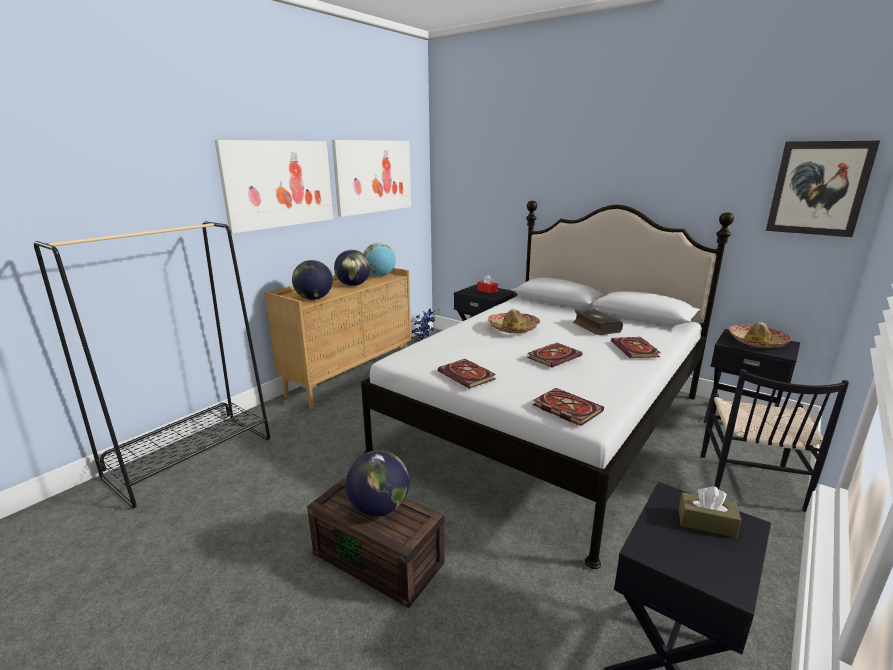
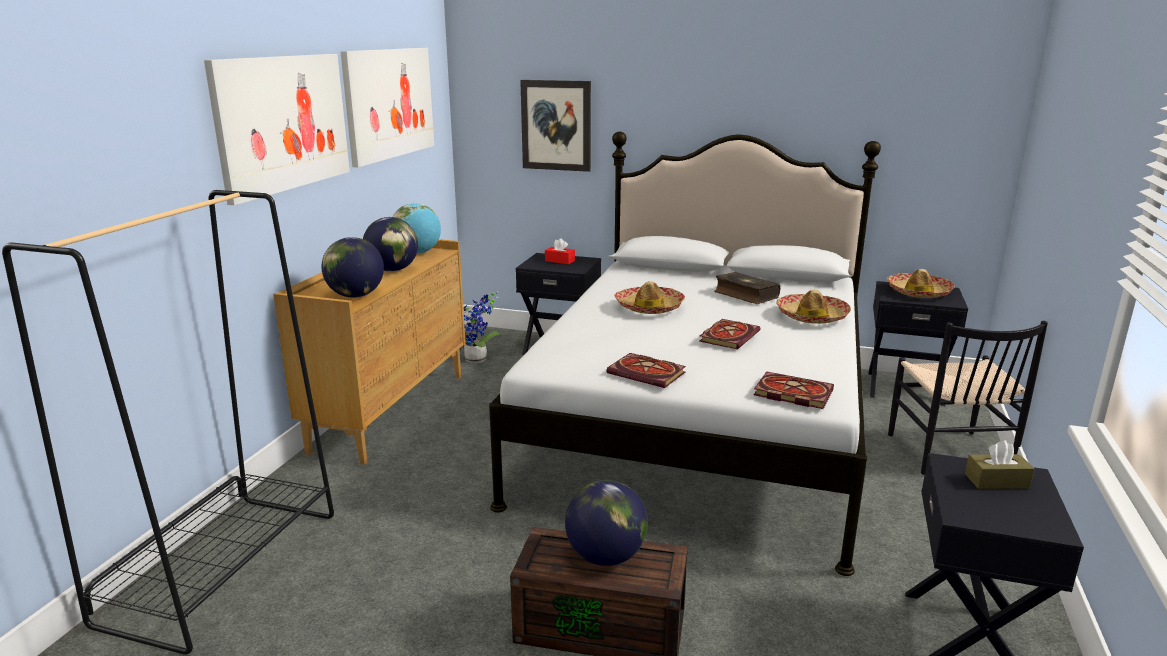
camera: 20 degrees left, 0 degrees up
(636, 350) = (811, 317): book -> hat
(818, 188) = (966, 111): picture -> picture (556, 125)

